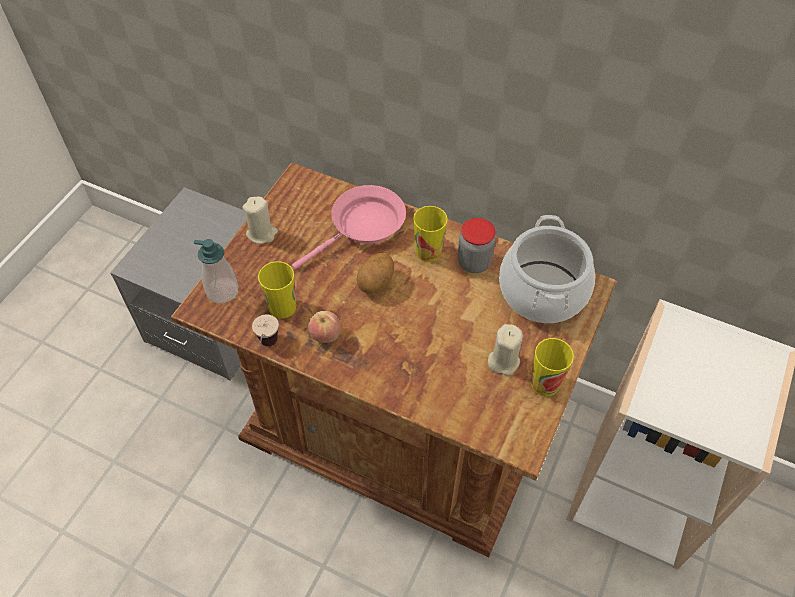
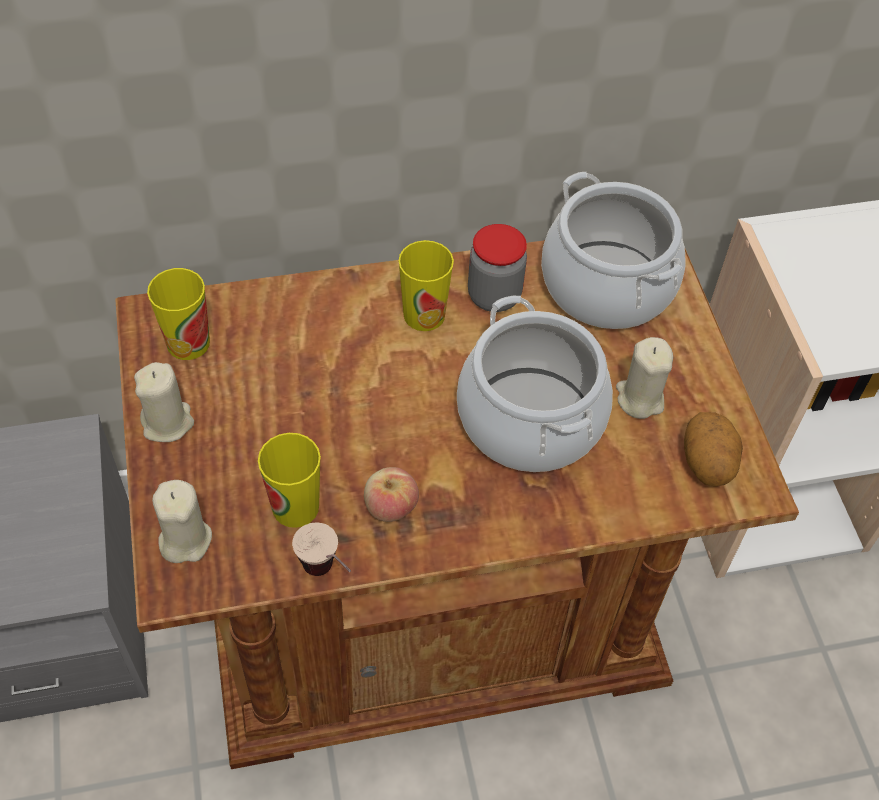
camera: 40 degrees left, 0 degrees up
(222, 291) = (185, 539): soap dispenser -> beige candle
(363, 227) = (307, 331): pink frying pan -> none
(376, 283) = (395, 396): potato -> potato (707, 463)
(433, 335) = (530, 419): none -> cooking pot
(545, 383) = (709, 395): cup -> cup (188, 343)

